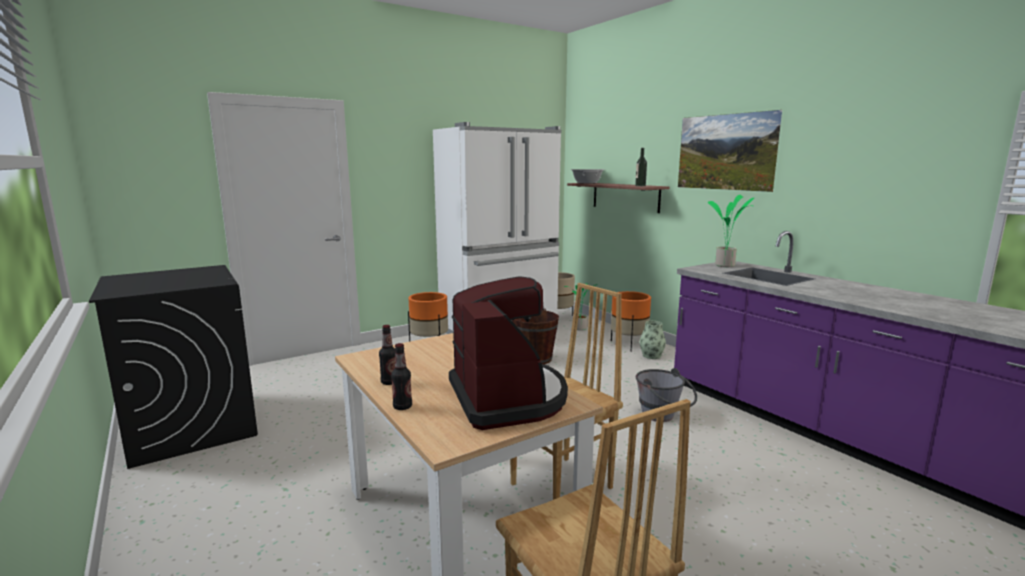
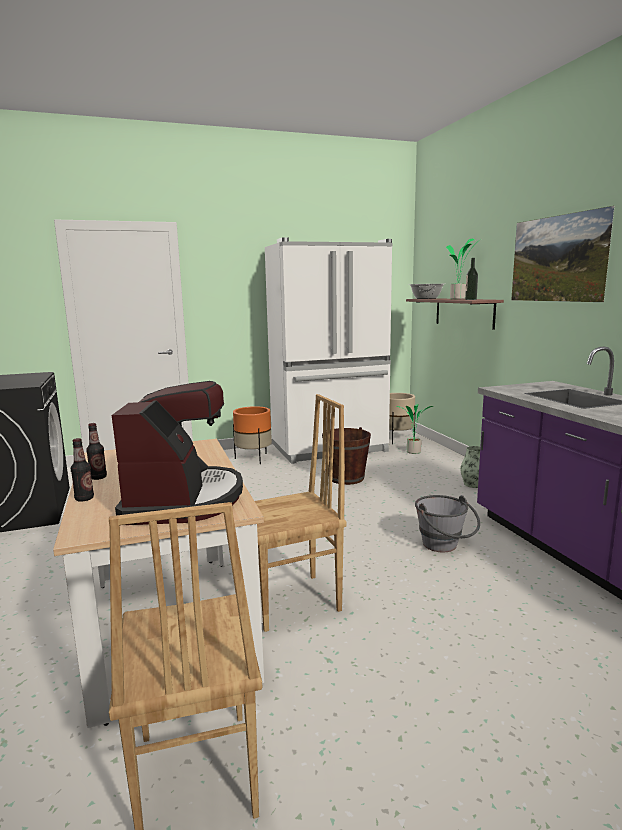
camera: 15 degrees right, 0 degrees up
(628, 344) = (455, 471): orange planter -> none
(726, 265) = (540, 386): potted plant -> potted plant (459, 299)

